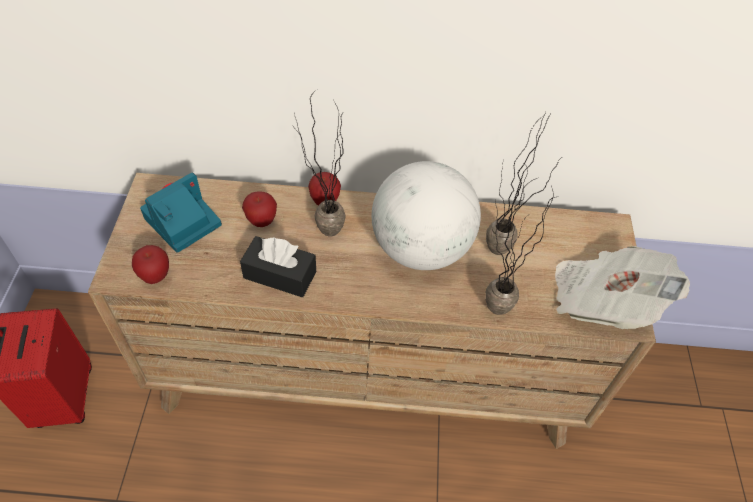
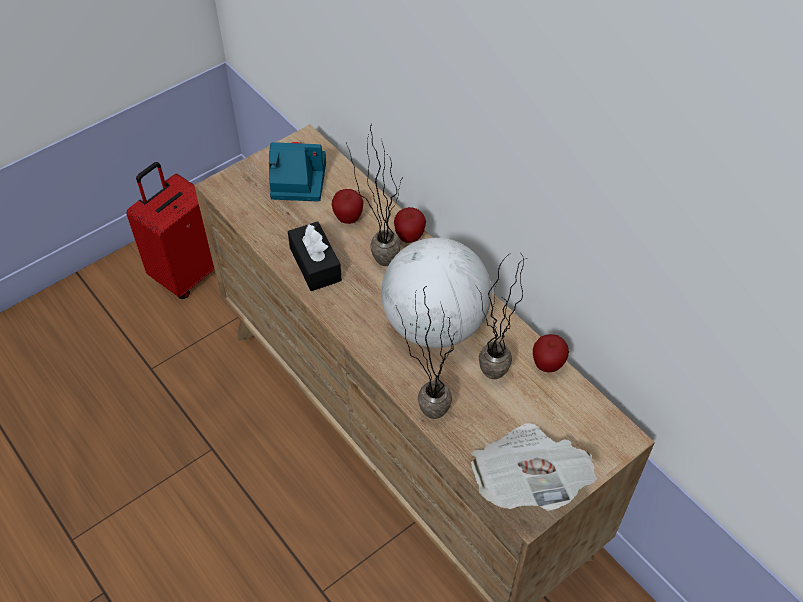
camera: 50 degrees right, 0 degrees up
(155, 276) = (240, 205): apple -> apple (547, 365)

